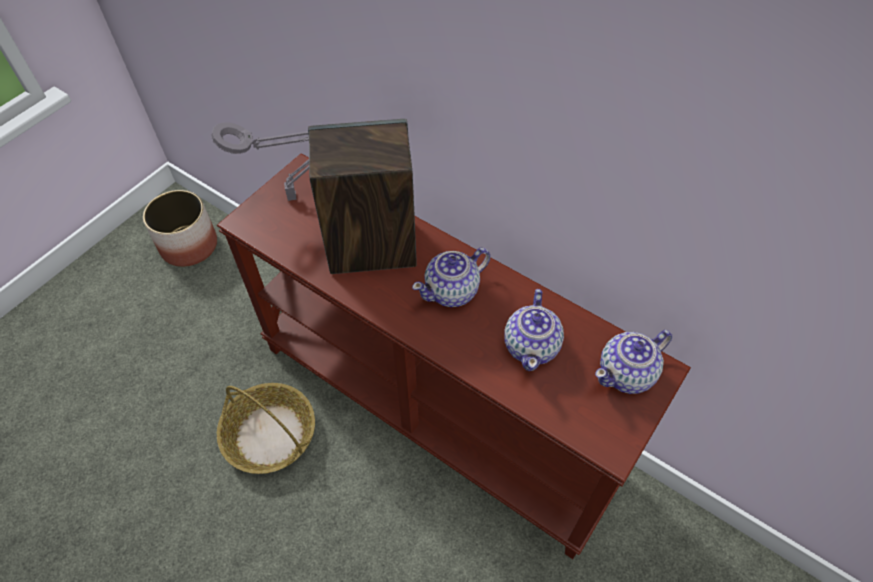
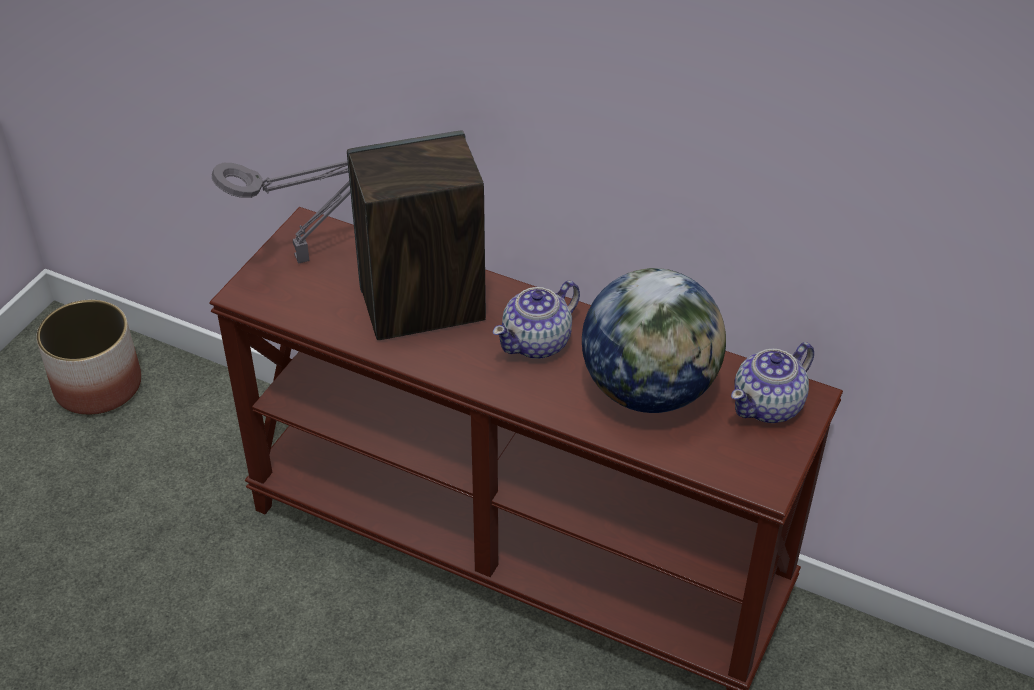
camera: 10 degrees left, 10 degrees down
(270, 434) = (280, 619): basket -> none
(532, 346) = (649, 390): teapot -> globe

